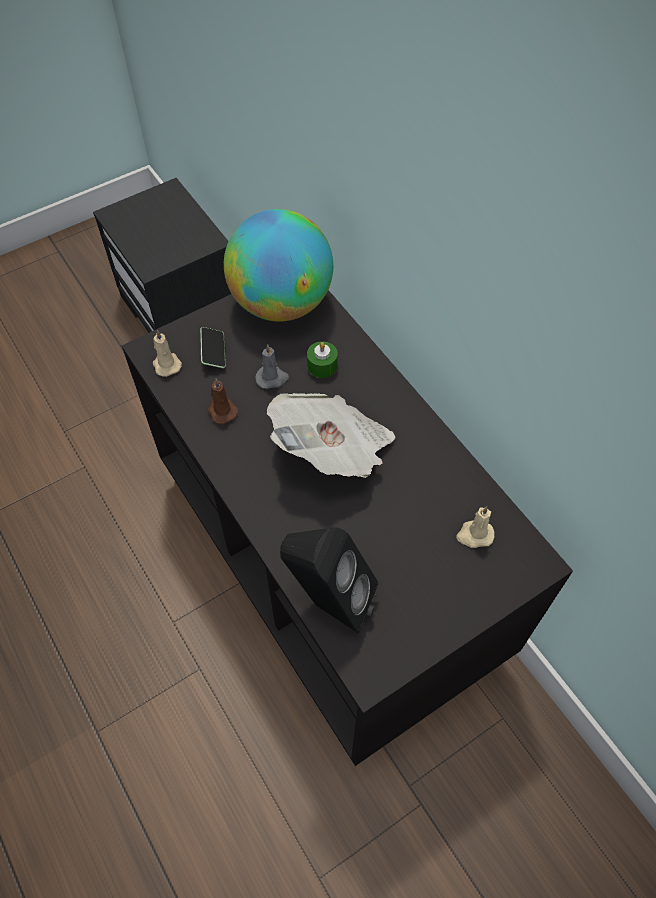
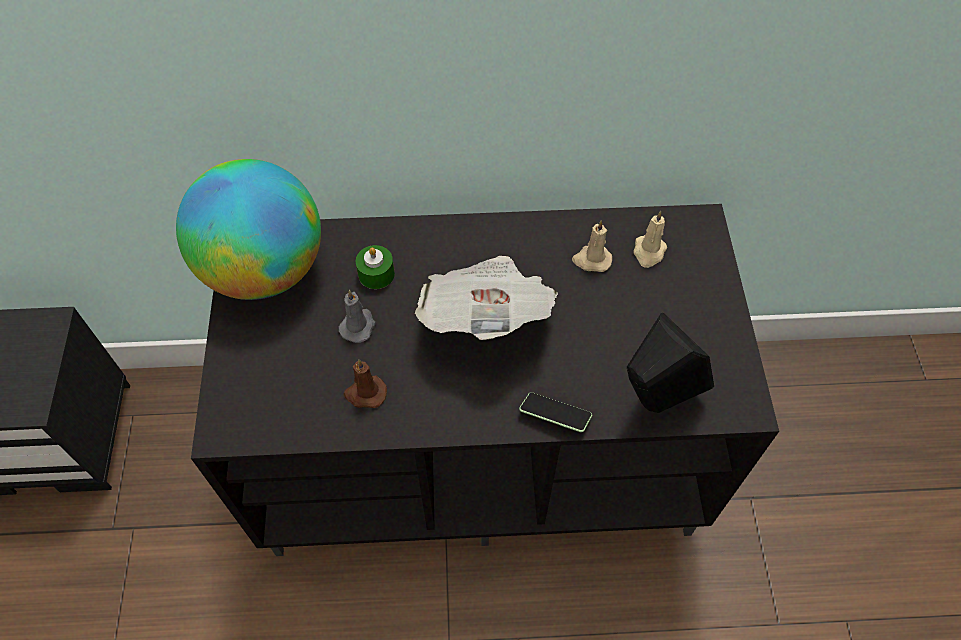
camera: 60 degrees left, 0 degrees up
(166, 364) = (258, 421): beige candle -> beige candle (591, 260)
(213, 352) = (279, 365): phone -> phone (554, 416)

